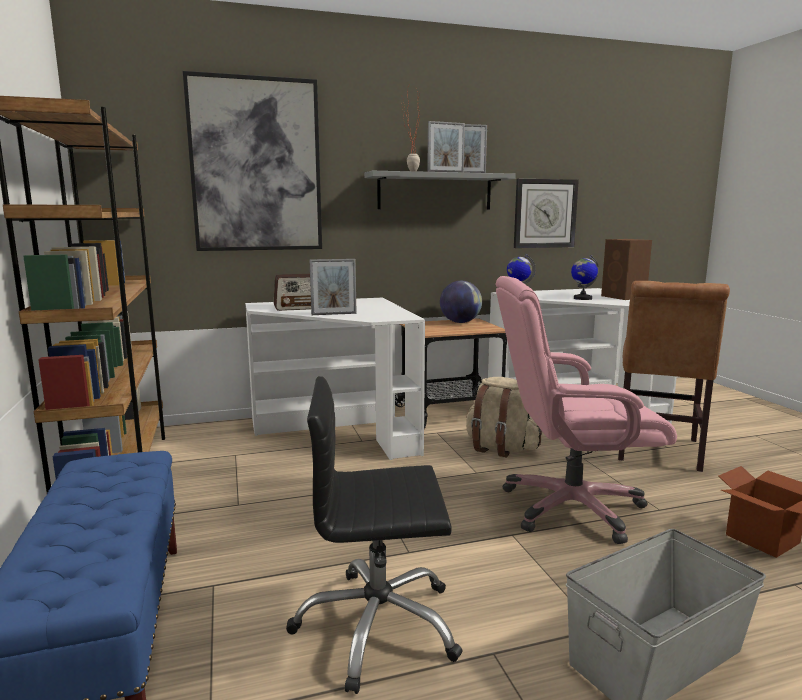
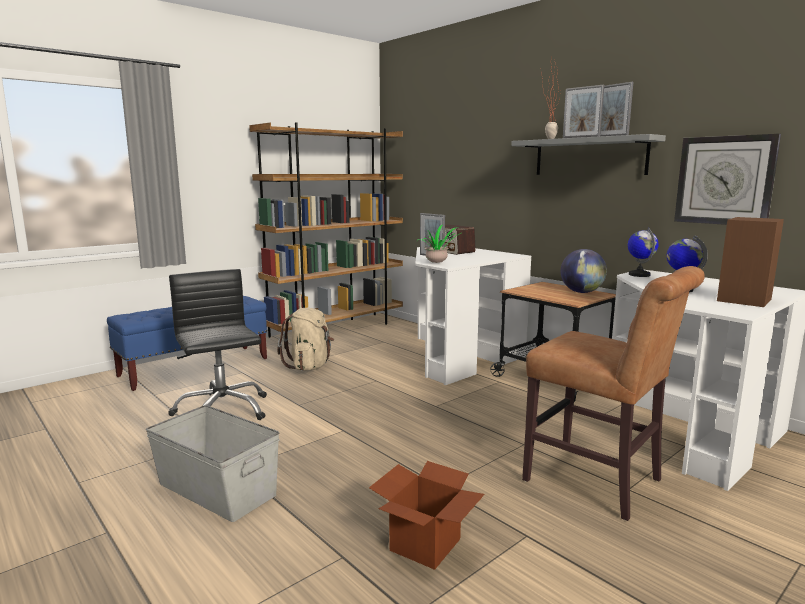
camera: 65 degrees right, 0 degrees up
(256, 165) = (459, 141): picture -> none
(387, 317) = (437, 263): none -> potted plant
(501, 448) = (497, 408): beige backpack -> beige backpack (309, 366)
(570, 508) = (406, 446): pink office chair -> none
(657, 452) = (599, 483): brown chair -> brown chair turned 135 degrees counterclockwise

